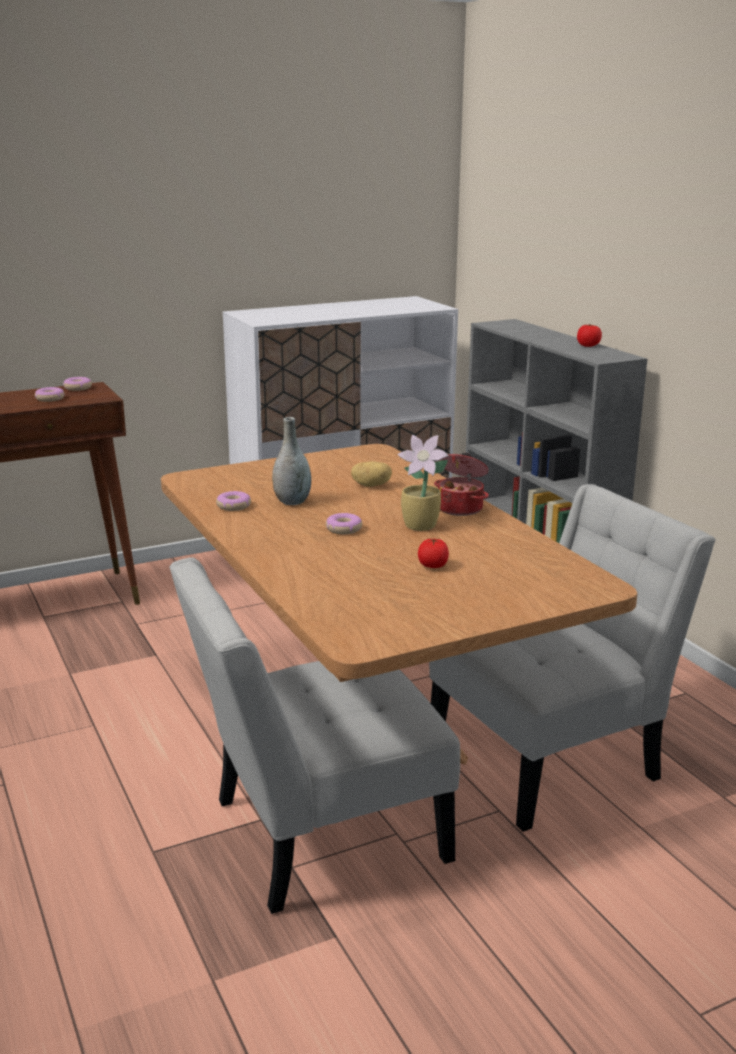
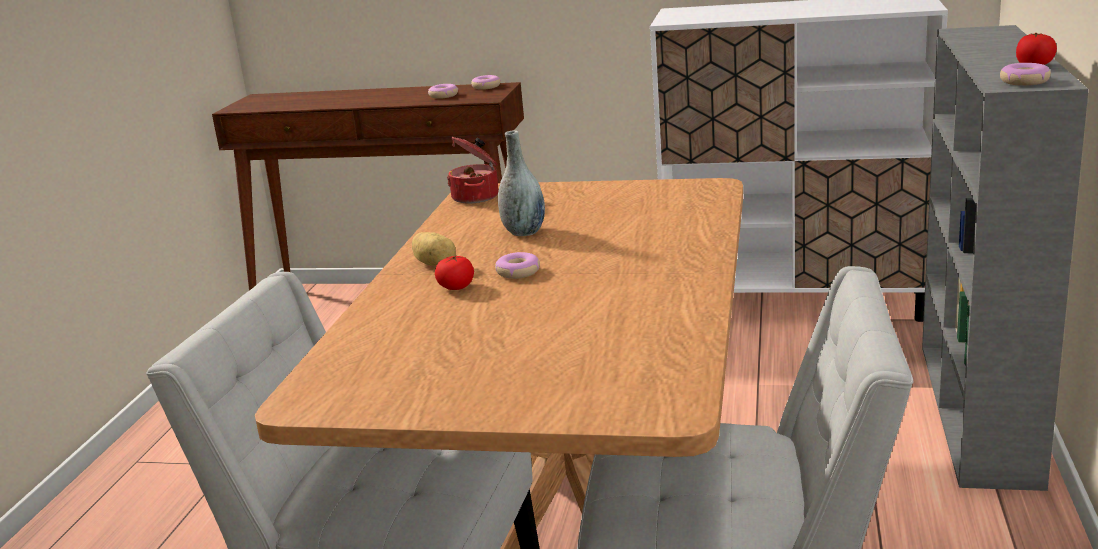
camera: 40 degrees right, 0 degrees up
(233, 506) = (463, 227): donut -> donut (1024, 81)
(371, 485) = (636, 226): potato -> potato (435, 263)
(422, 526) = (602, 285): potted plant -> none
(432, 566) = (529, 334): tomato -> tomato (456, 287)
(460, 508) = (685, 271): cooking pot -> cooking pot (477, 196)

